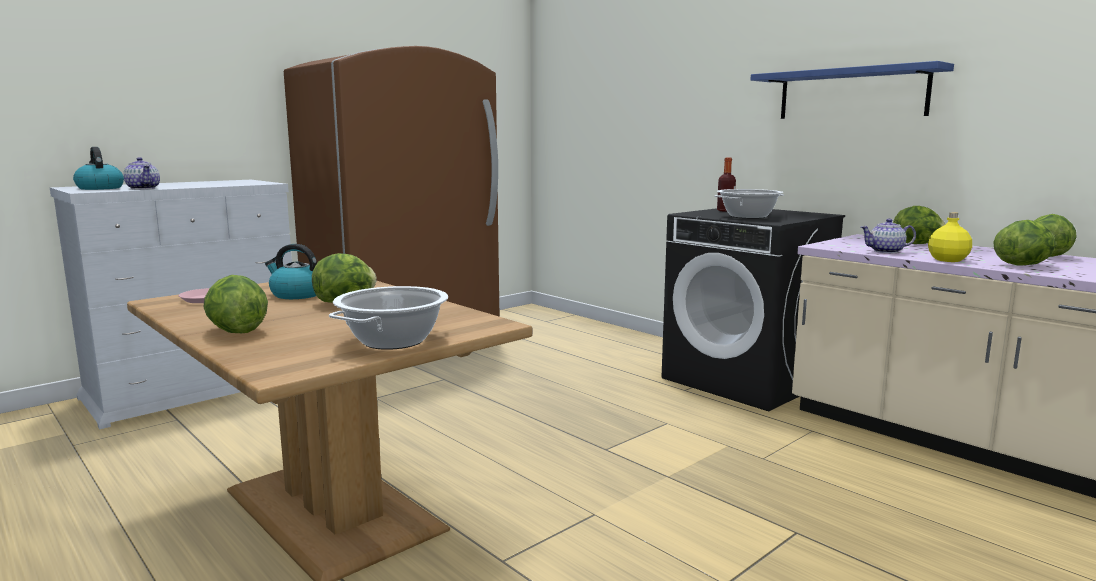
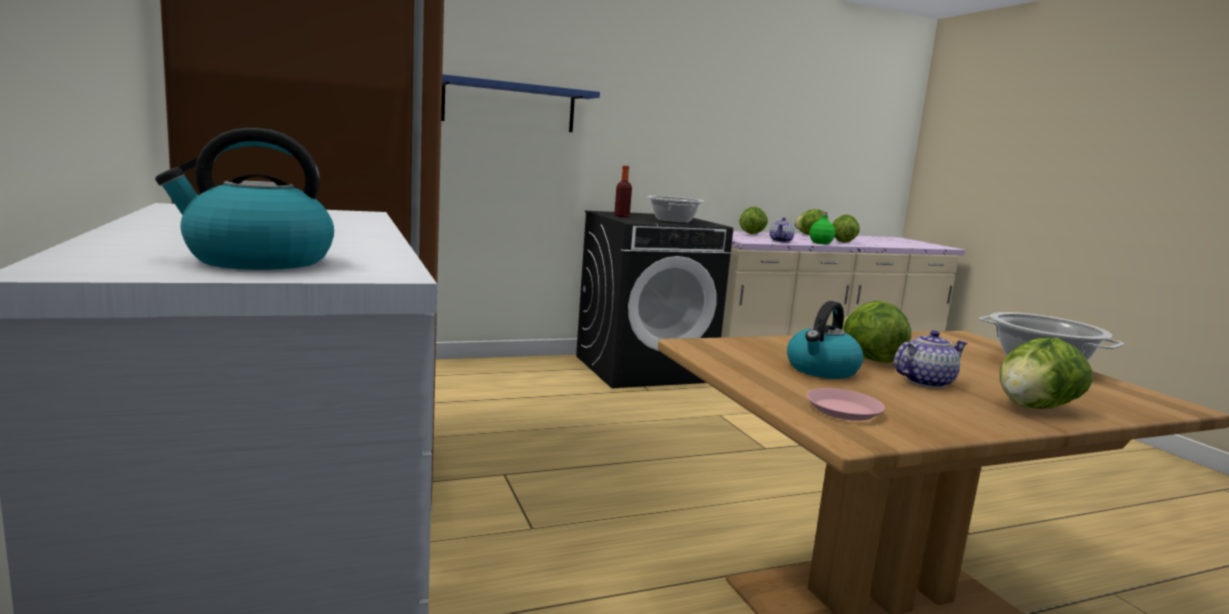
camera: 70 degrees left, 0 degrees up
(143, 188) = (360, 247): teapot -> teapot (925, 382)
(851, 94) = (685, 116): blue shelf -> blue shelf (509, 105)
(948, 260) = (821, 243): yellow bottle -> green bottle

